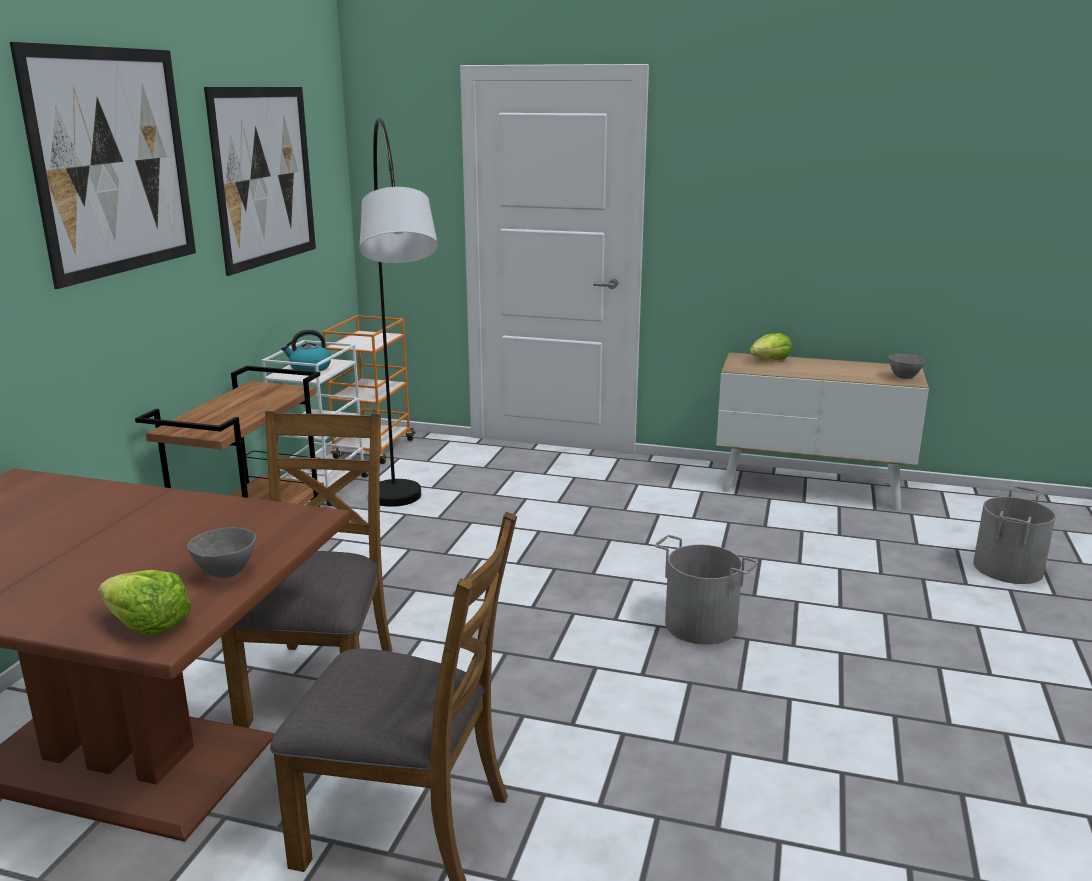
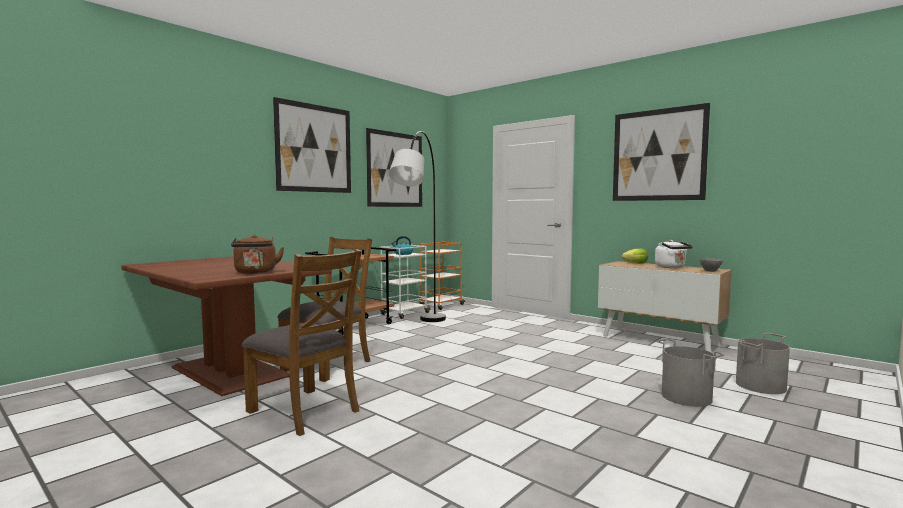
camera: 25 degrees right, 15 degrees down
(148, 625) = (206, 277): lettuce -> none
(226, 573) = (256, 272): grey bowl -> brown kettle
(701, 624) = (529, 376): grey bucket -> grey bucket (686, 397)
(811, 162) = (658, 155): none -> picture
(837, 369) = (671, 267): none -> white kettle

